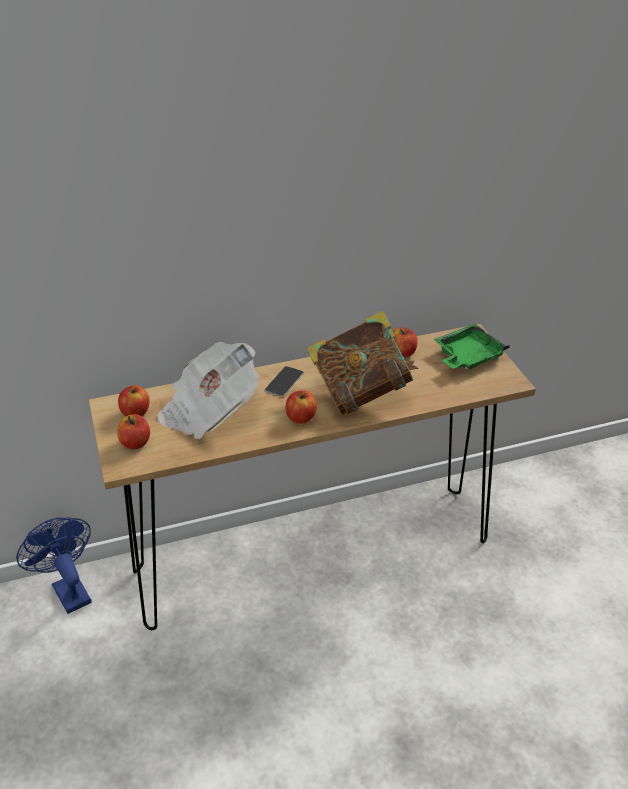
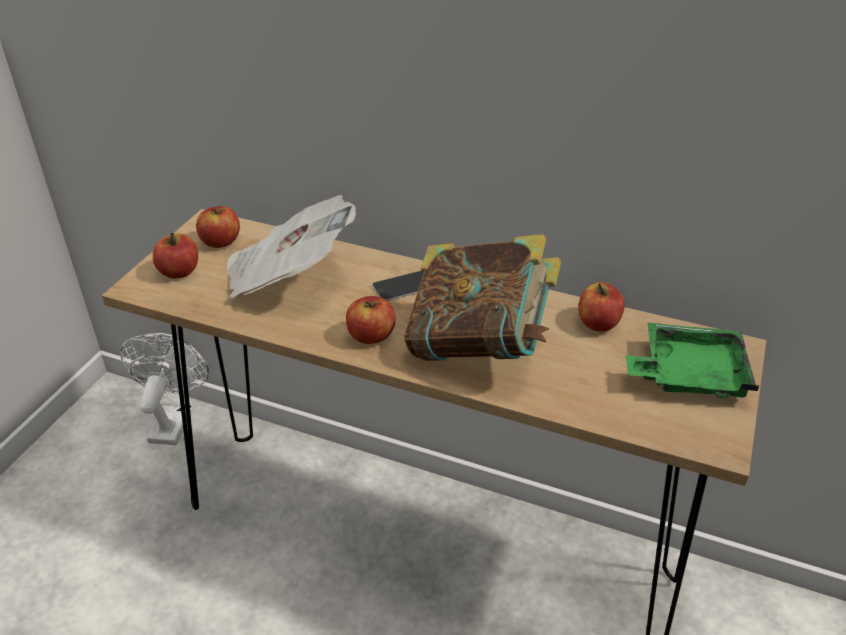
camera: 40 degrees right, 0 degrees up
(68, 589) = (173, 420): blue fan -> white fan

